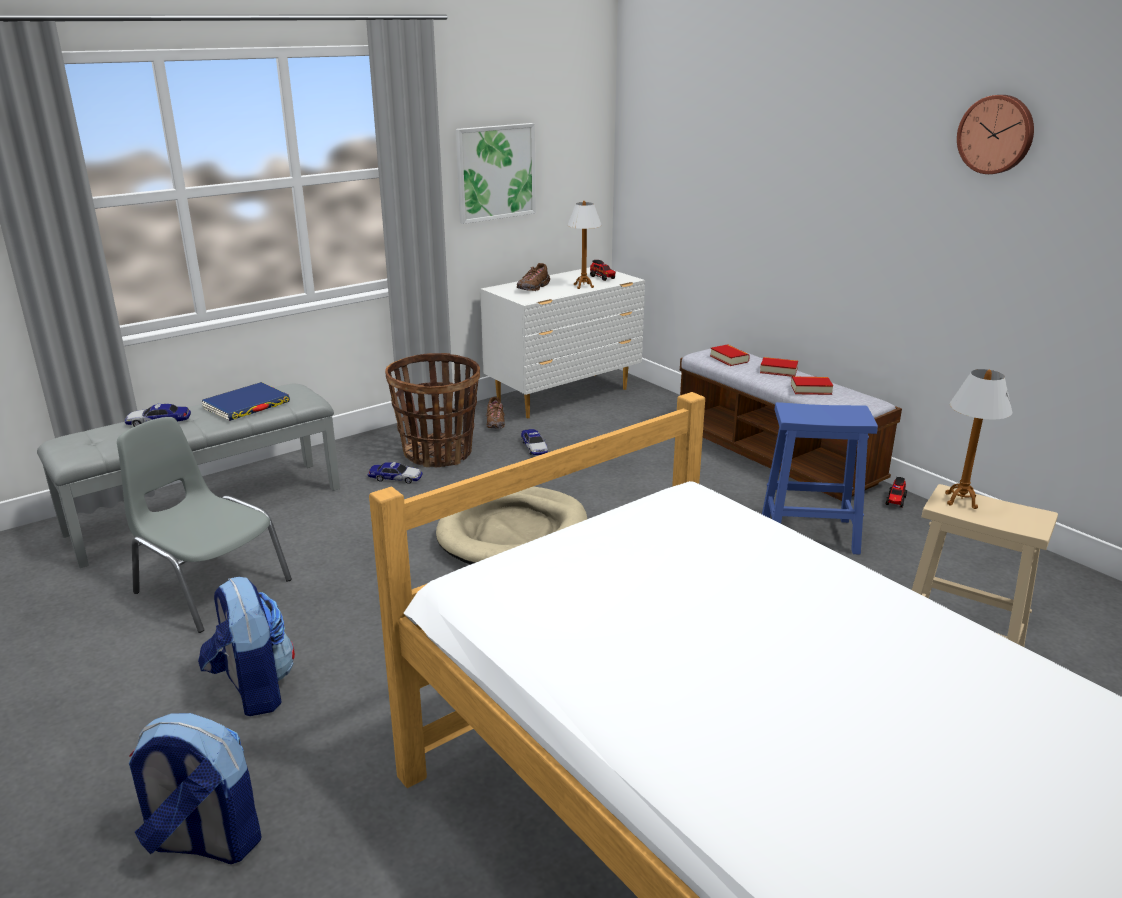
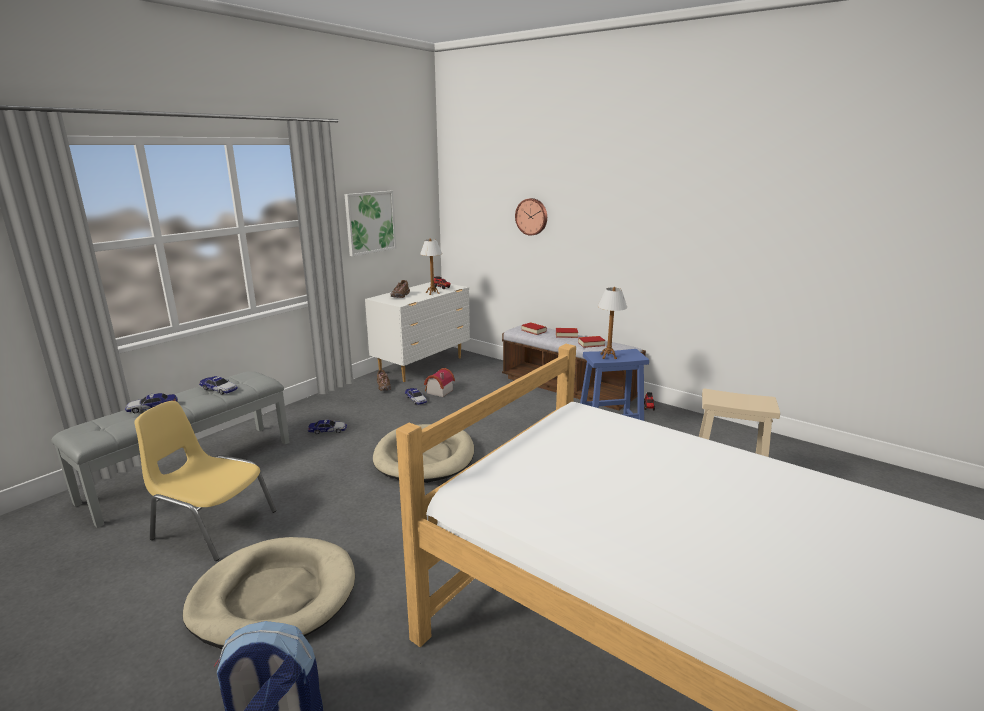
camera: 15 degrees left, 5 degrees down
(210, 586) = (213, 525): grey chair -> yellow chair
(246, 405) = (219, 389): blue book -> toy car
(253, 689) = (274, 596): backpack -> beige dog bed
(438, 453) = (351, 410): basket -> none
(571, 438) = (438, 391): none -> toy house
(960, 501) = (721, 396): table lamp -> table lamp (608, 356)
(996, 134) = (690, 184): wall clock -> wall clock (532, 216)

